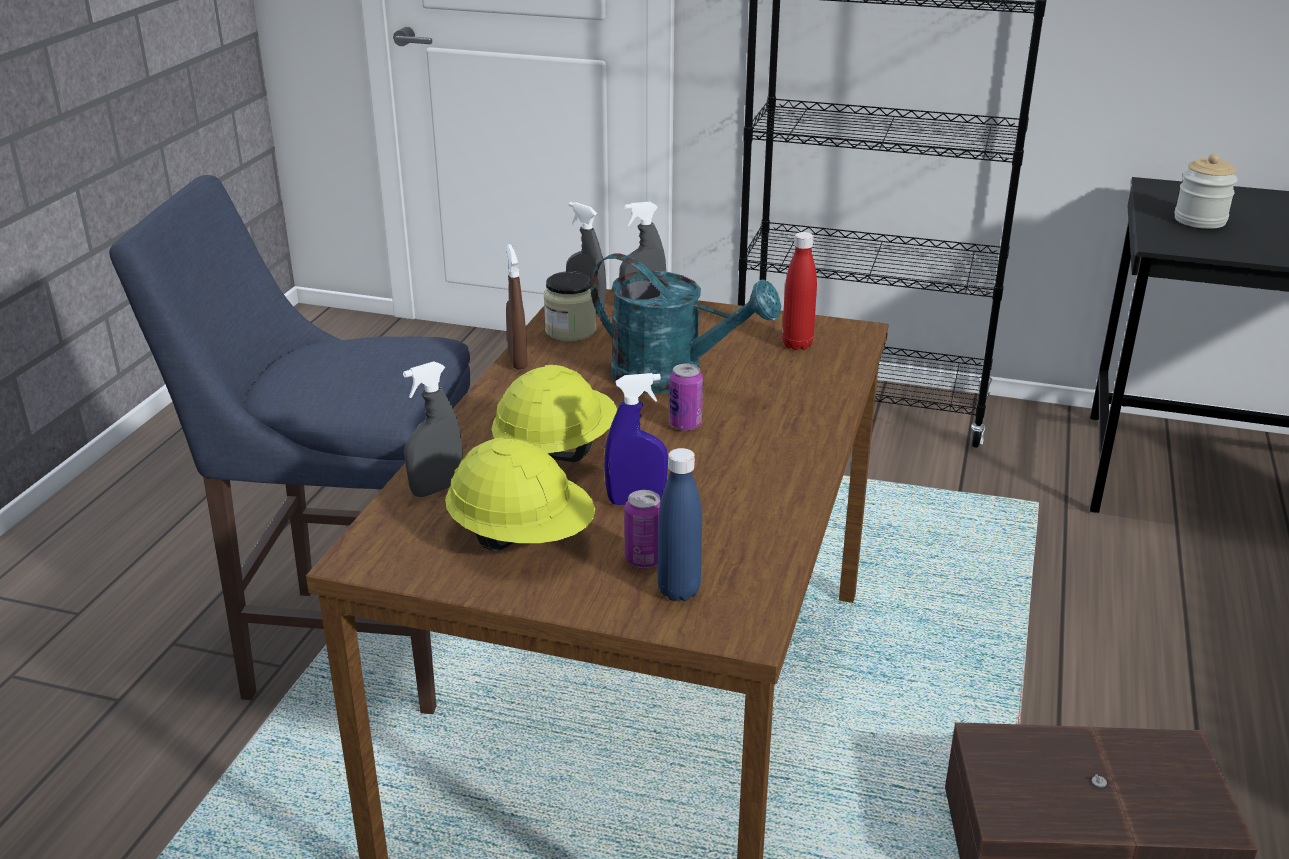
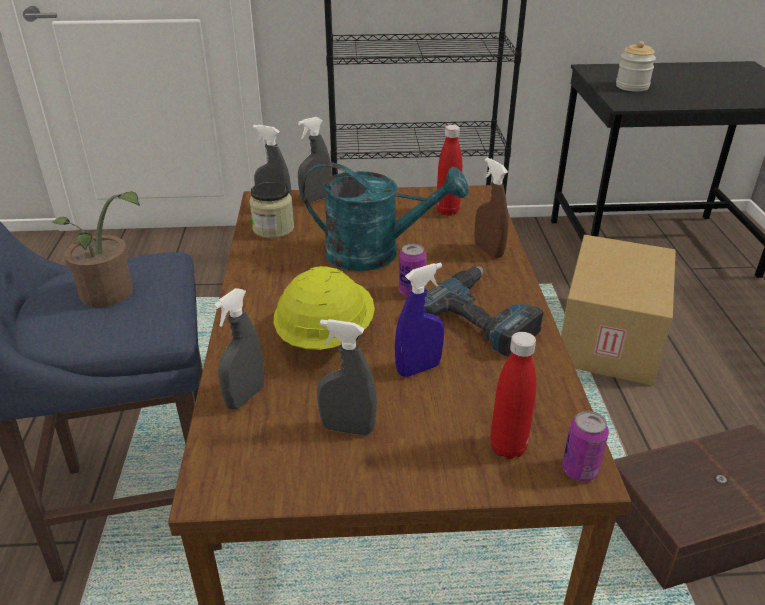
camera: 20 degrees left, 5 degrees up
(356, 370) = (110, 296): none -> potted plant
(517, 361) = (246, 262): brown spray bottle -> brown spray bottle (488, 251)
(522, 538) = (347, 428): yellow hard hat -> grey spray bottle
(644, 559) = (460, 424): can -> can (579, 470)
(679, 591) = (508, 447): blue bottle -> red bottle
(750, 466) = (483, 317): none -> power drill
(1084, 590) = (607, 336): none -> cardboard box

